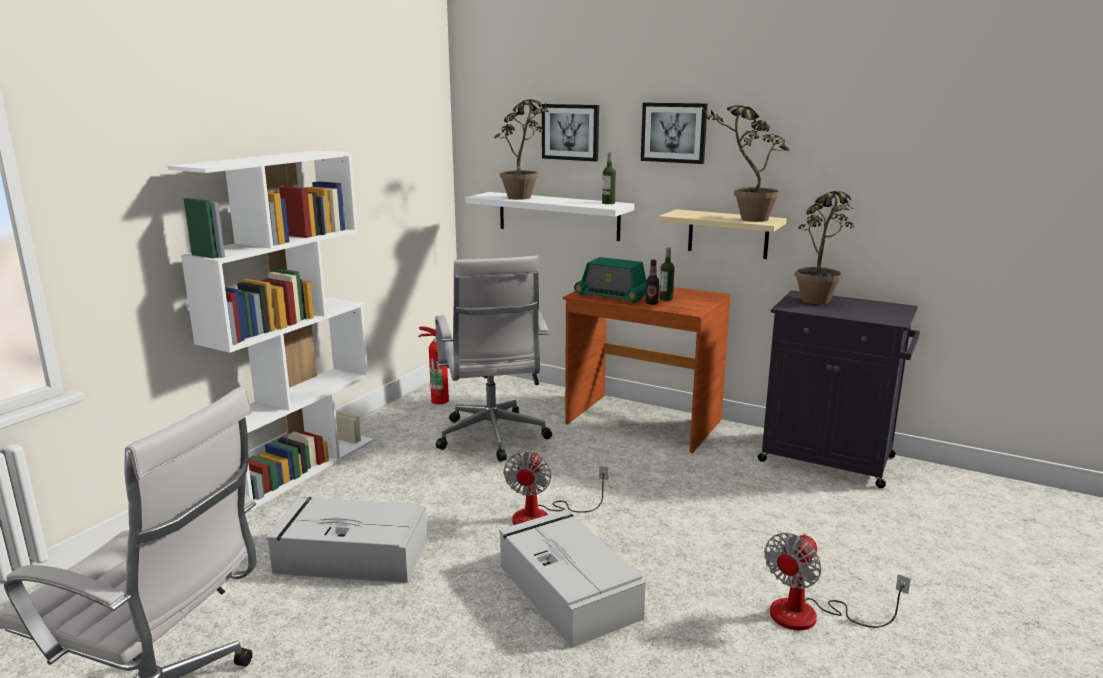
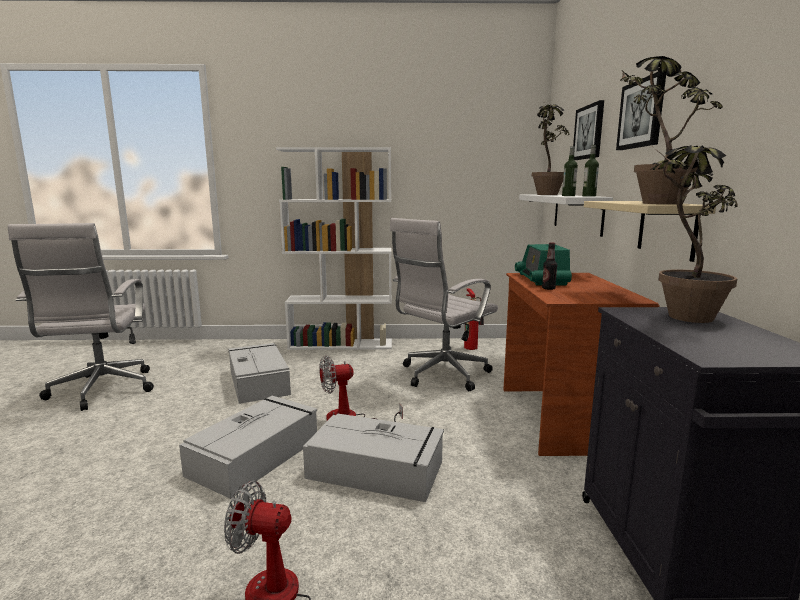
camera: 60 degrees right, 5 degrees down
(656, 527) = (377, 470): none -> grey storage box
(666, 299) = (574, 290): bottle -> bottle (568, 196)

